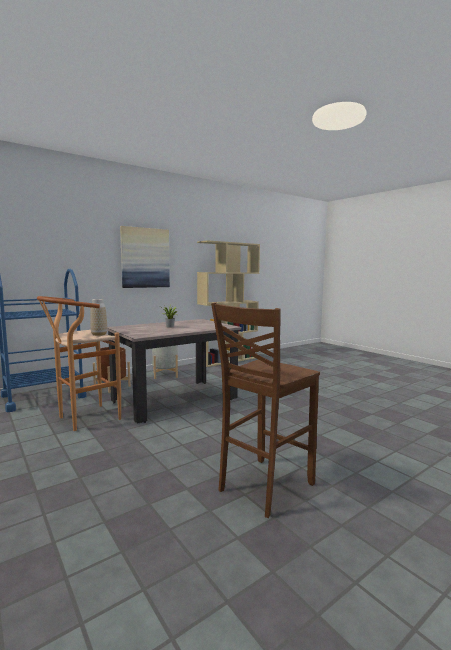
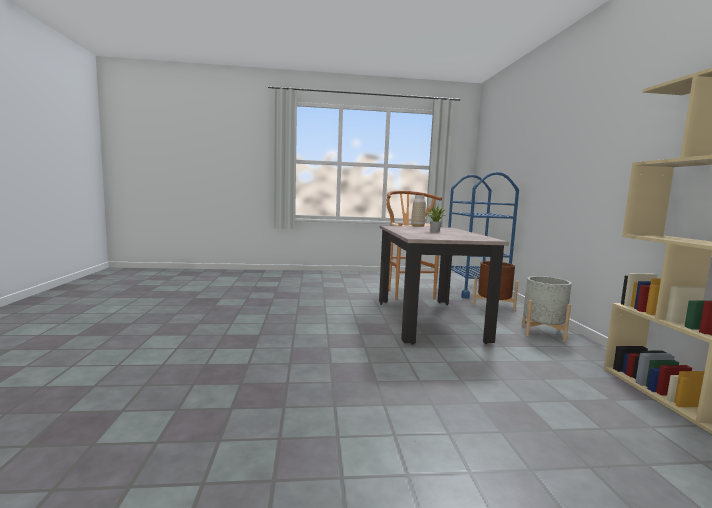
camera: 120 degrees right, 0 degrees up
(145, 258) = (592, 148): picture -> none
(263, 487) = (238, 309): brown stool -> none

